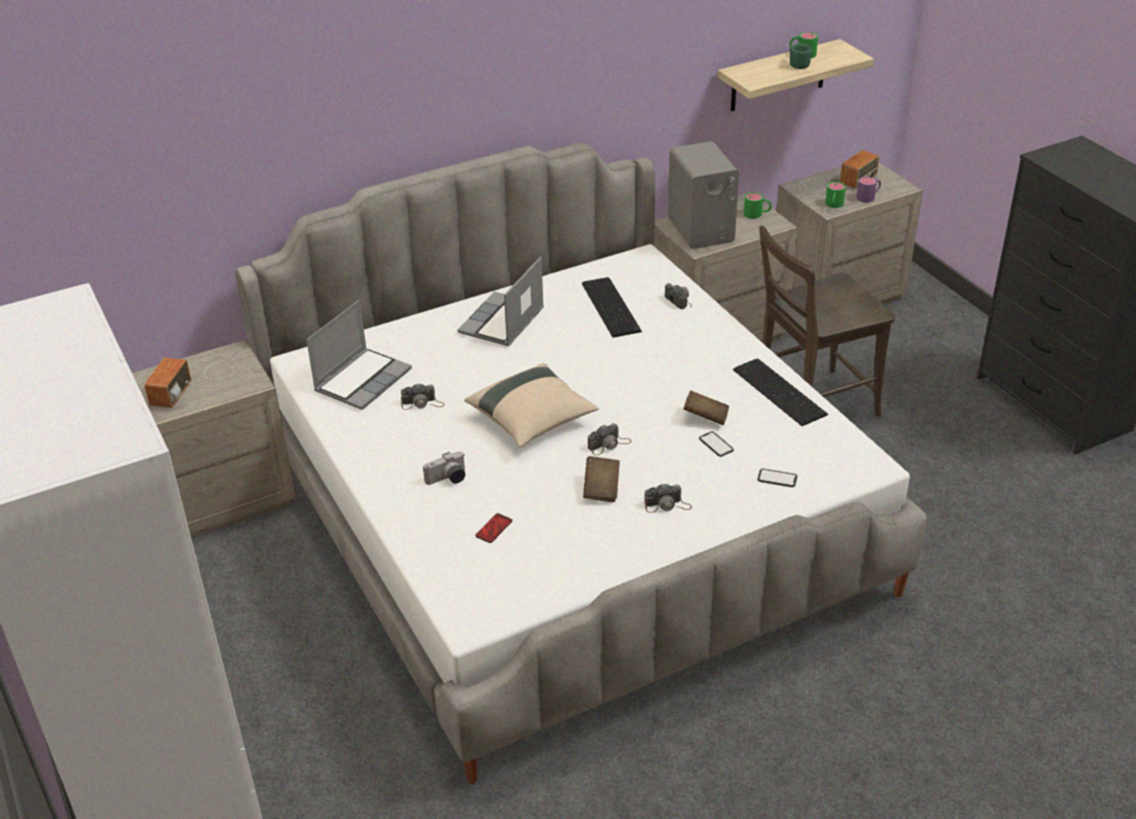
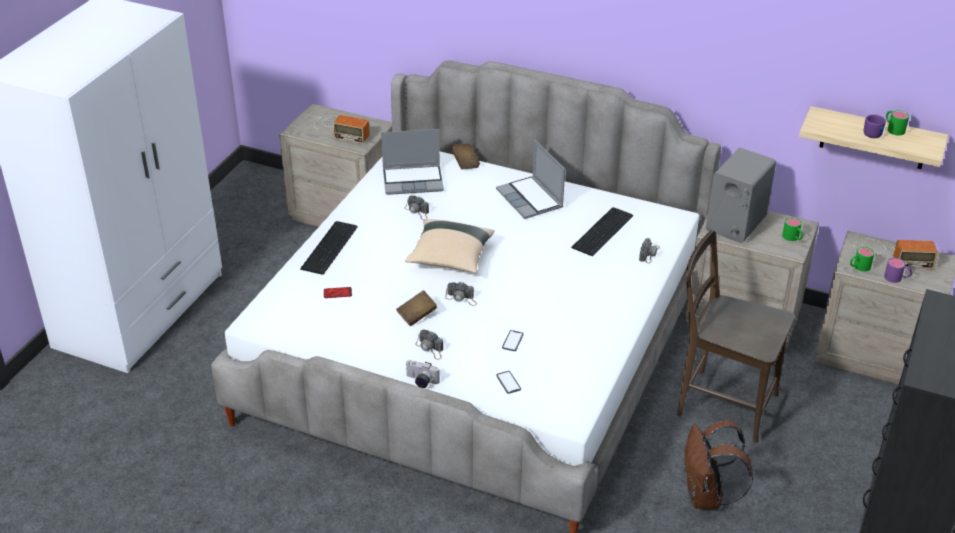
camera: 50 degrees right, 0 degrees up
(197, 381) = (340, 129): radio -> radio turned 135 degrees counterclockwise
(448, 479) = (361, 255): camera -> camera (421, 381)
(502, 322) = (531, 199): laptop -> laptop turned 105 degrees counterclockwise
(705, 417) = (535, 324): brown book -> brown book (465, 163)
(780, 390) = (603, 343): keyboard -> keyboard (331, 247)
(797, 65) = (873, 133): green mug -> purple mug
(920, 481) = (706, 496): none -> brown backpack

